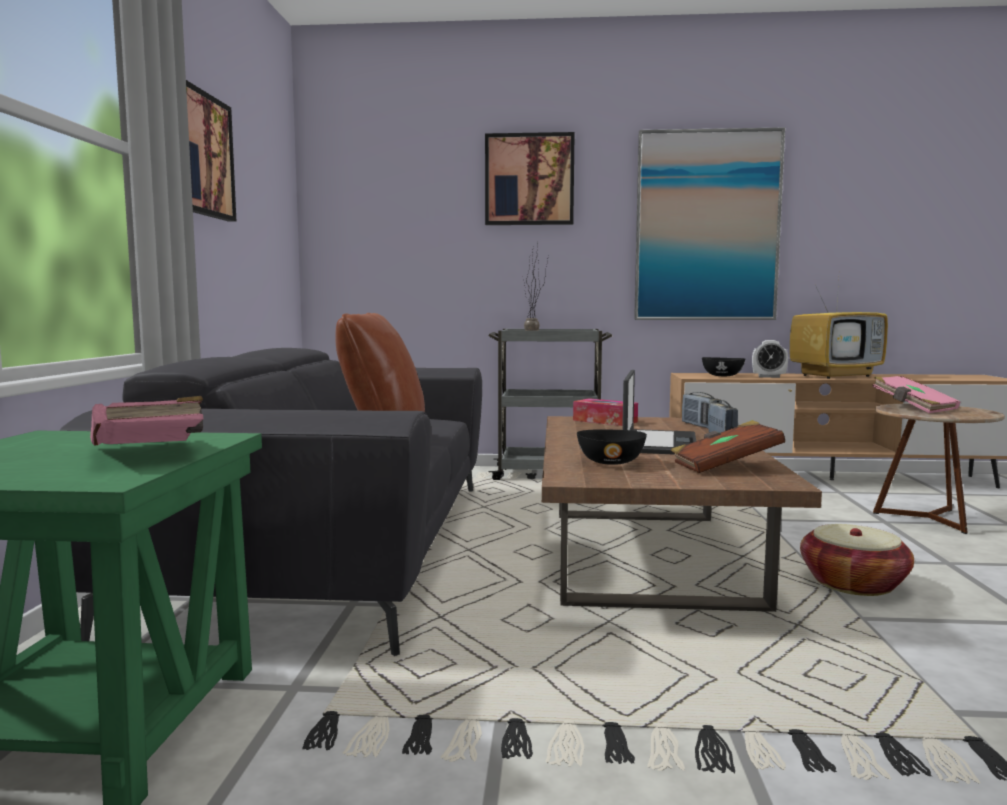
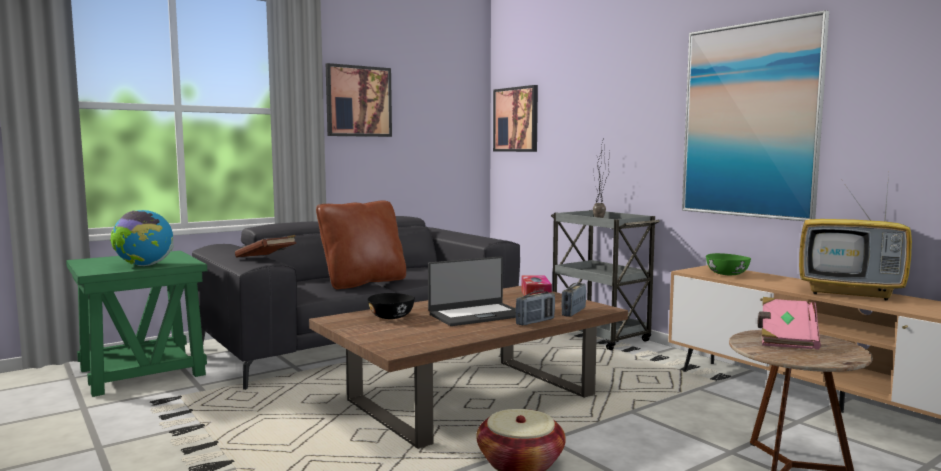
camera: 50 degrees right, 0 degrees up
(150, 453) = (144, 265): pink book -> globe
(529, 179) = (613, 85): picture -> picture (516, 119)
(722, 376) = (726, 274): black bowl -> green bowl
(724, 466) = (425, 335): brown book -> brown book (267, 259)
(769, 377) = (764, 282): alarm clock -> none

